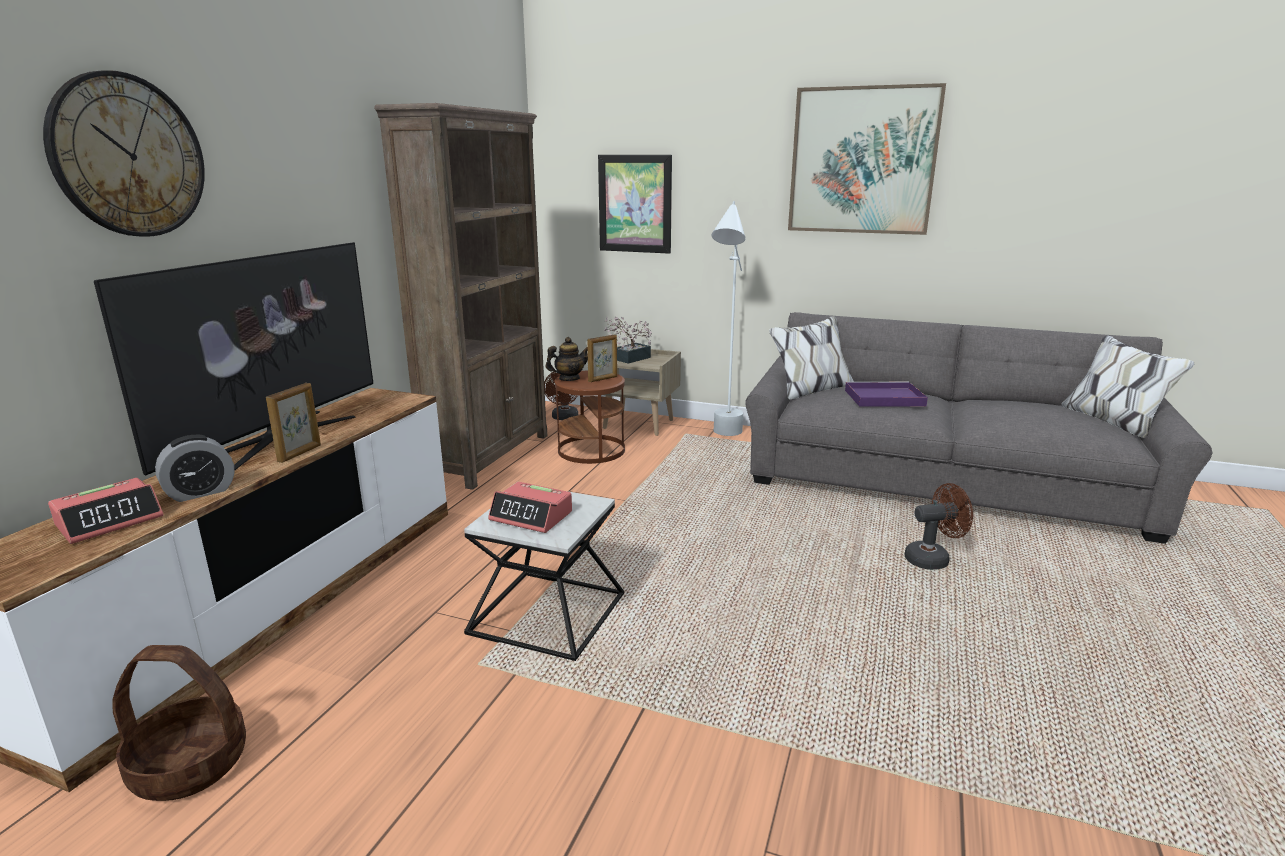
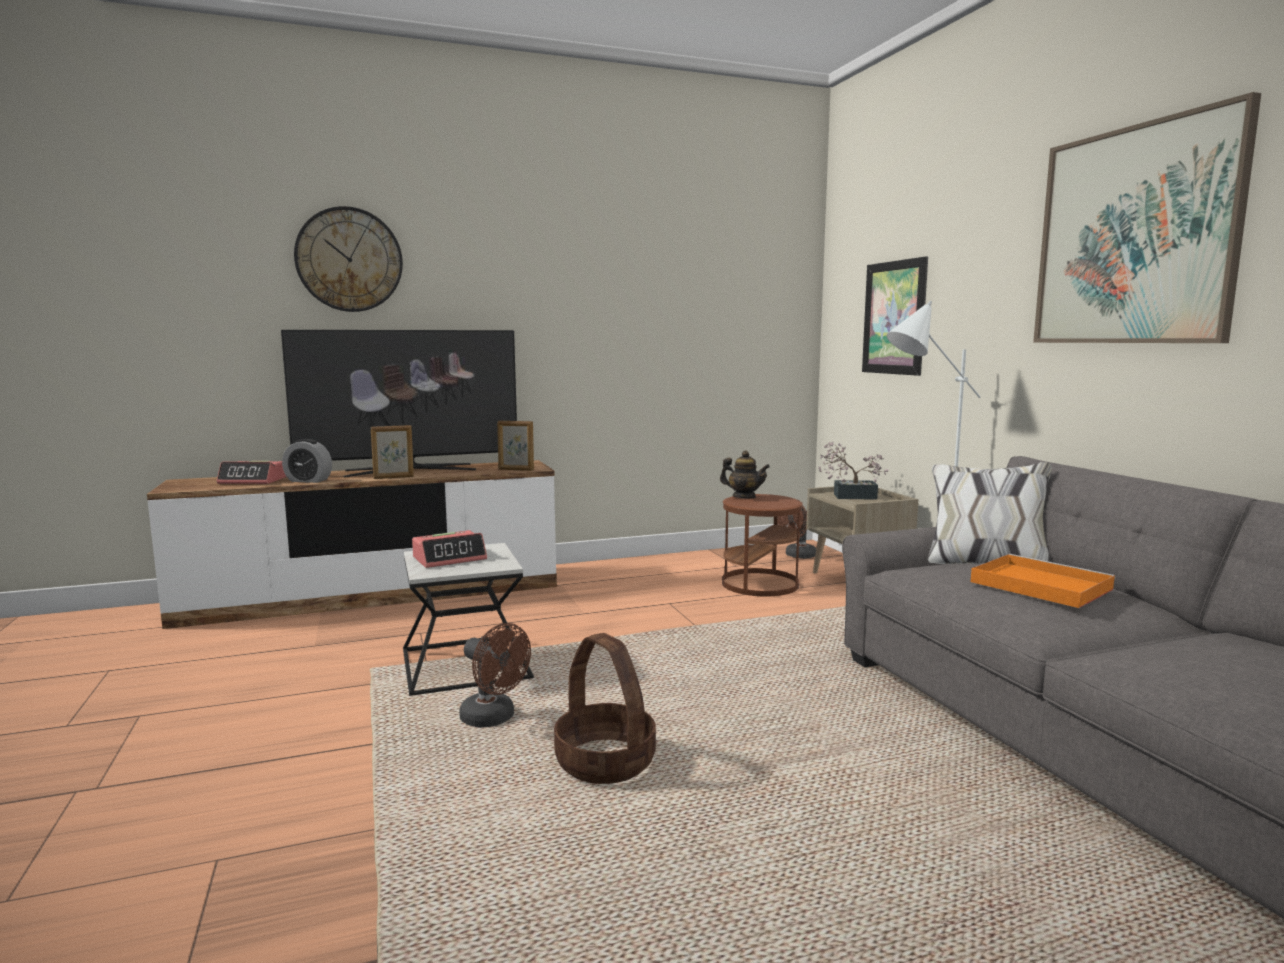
camera: 50 degrees right, 10 degrees down
(191, 765) = (200, 642): basket -> basket (606, 762)
(489, 456) = (671, 563): brown bookcase -> none
(531, 516) = (450, 558): alarm clock -> alarm clock turned 105 degrees counterclockwise
(603, 379) = (772, 503): picture frame -> picture frame (516, 470)
(882, 398) = (1037, 585): purple tray -> orange tray
(932, 559) = (887, 813): brown fan -> brown fan (494, 719)

